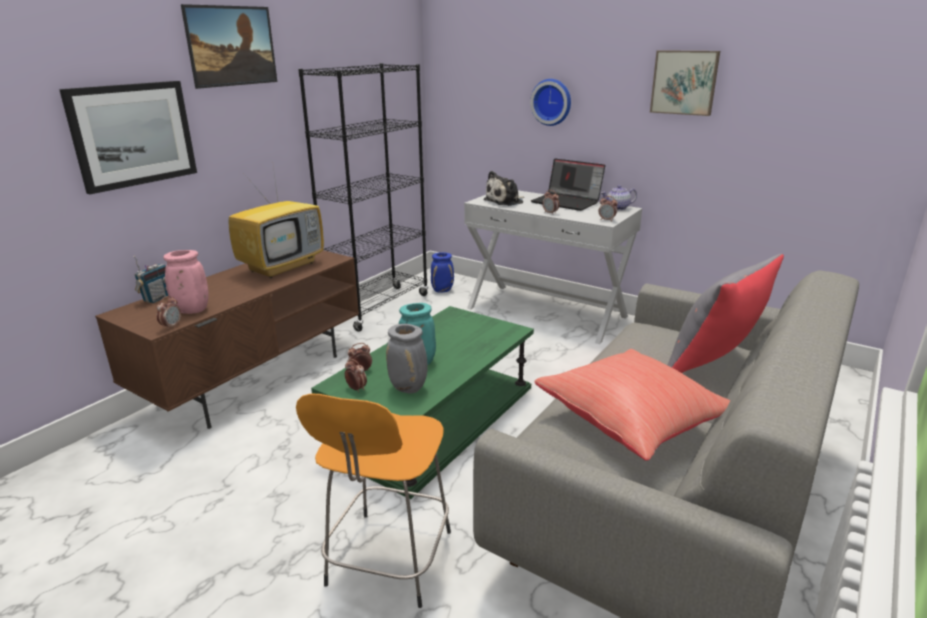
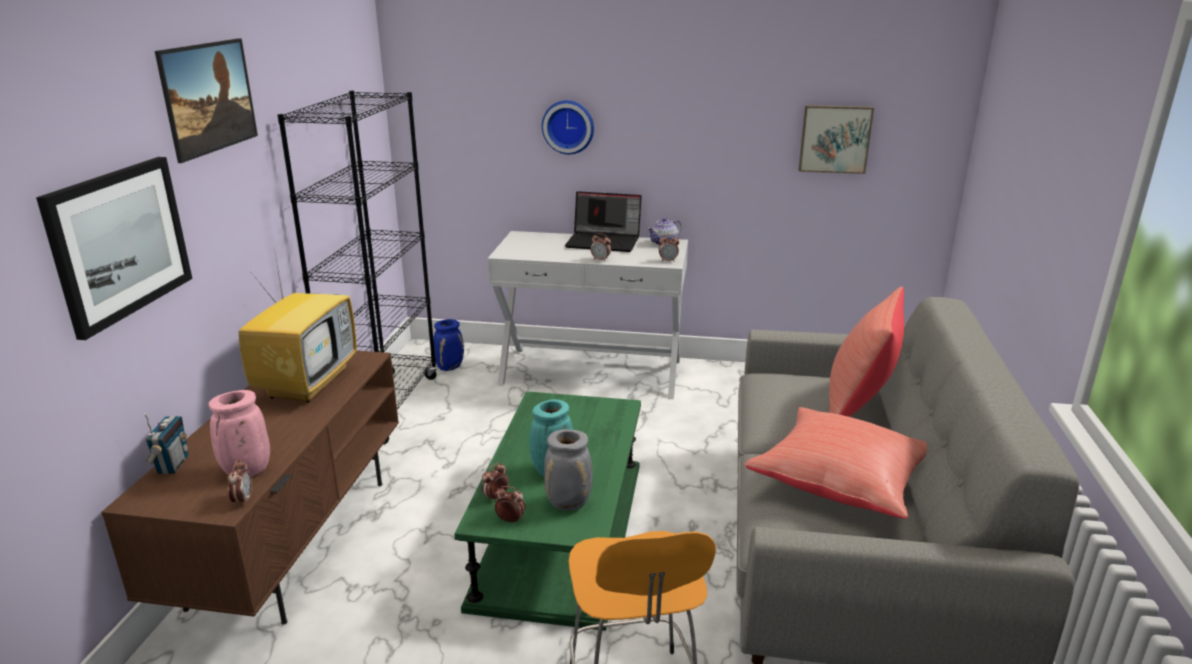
camera: 25 degrees left, 0 degrees up
(505, 201) = (535, 250): plush toy -> none
(684, 82) = (723, 102): picture -> picture (834, 138)
(714, 364) = (858, 405): grey pillow -> red pillow

